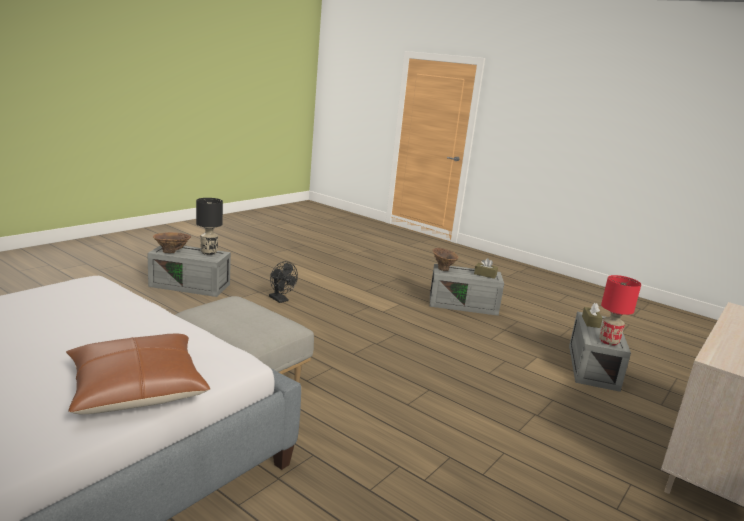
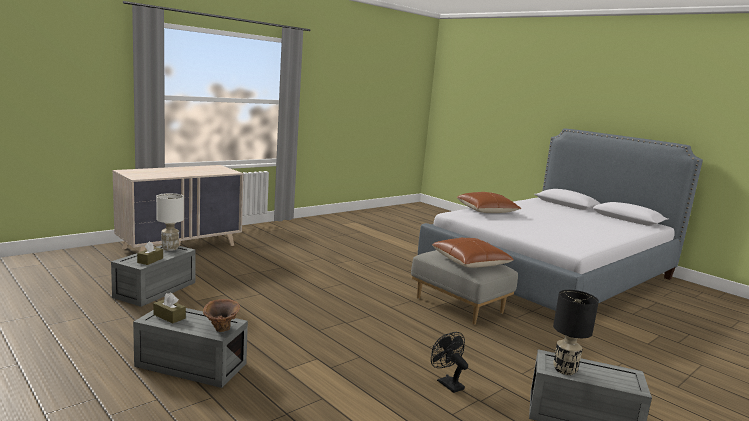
camera: 170 degrees left, 5 degrees down
(172, 252) = (613, 371): brown vase -> none
(238, 310) = (470, 262): none -> brown pillow
(609, 342) = (170, 248): red table lamp -> white table lamp

